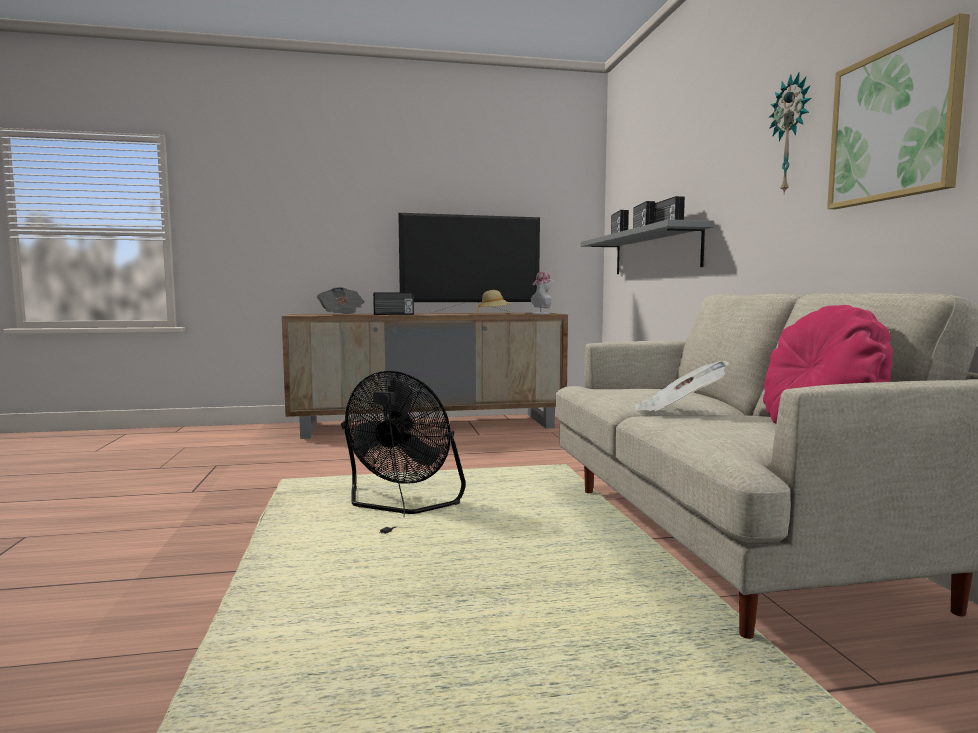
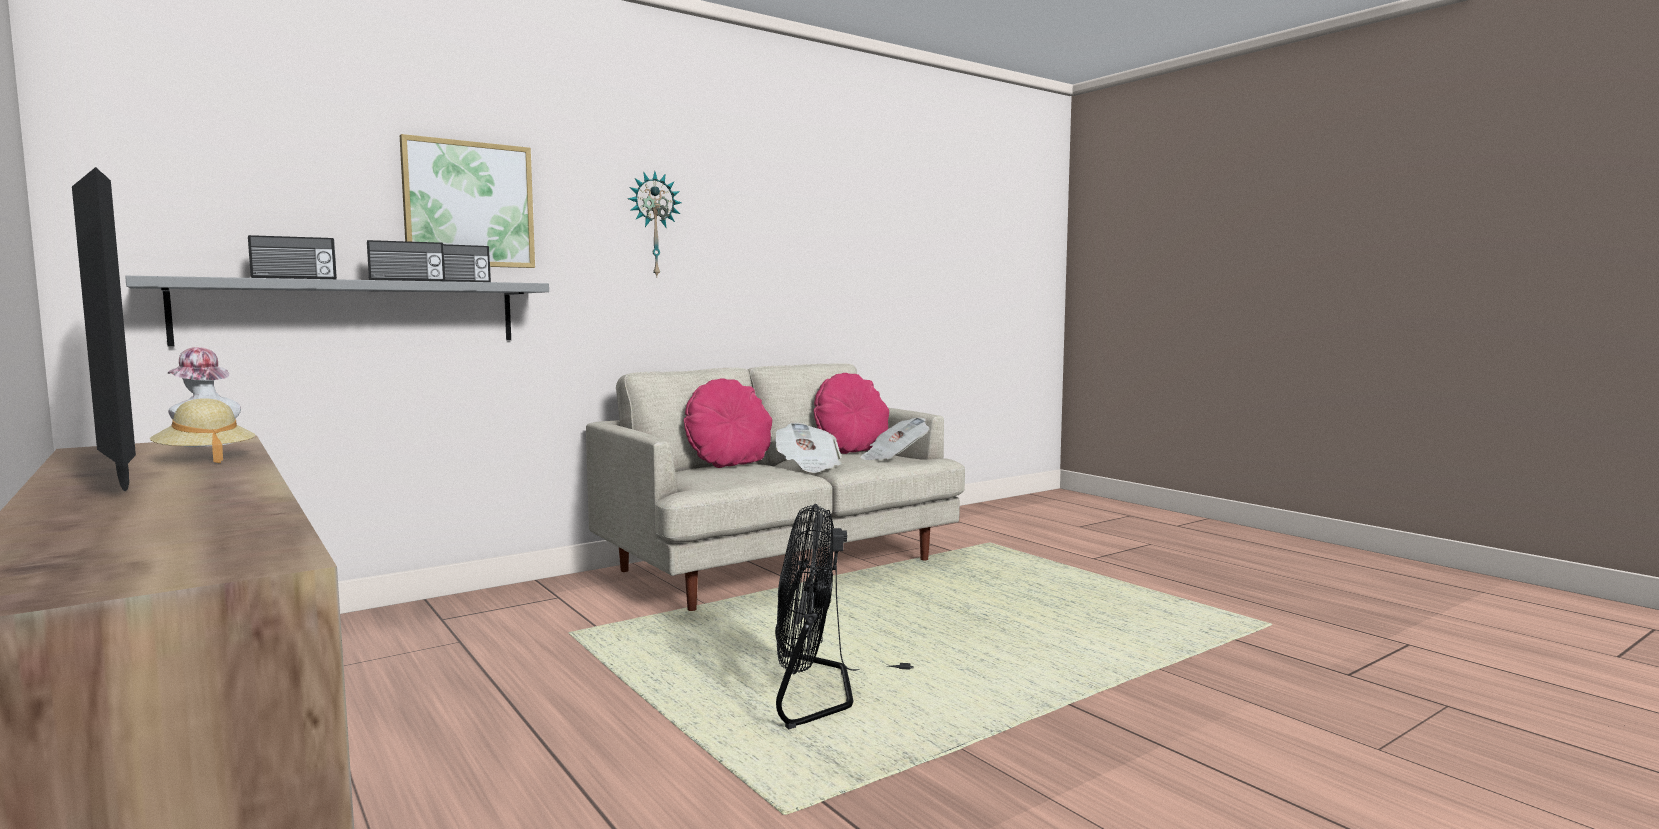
camera: 115 degrees left, 0 degrees up
(342, 314) = (192, 536): newspaper -> newspaper (894, 457)
(393, 314) = (224, 500): radio -> none
(700, 396) = (729, 465): none -> pink pillow
(894, 124) = (752, 250): picture -> picture (469, 204)

